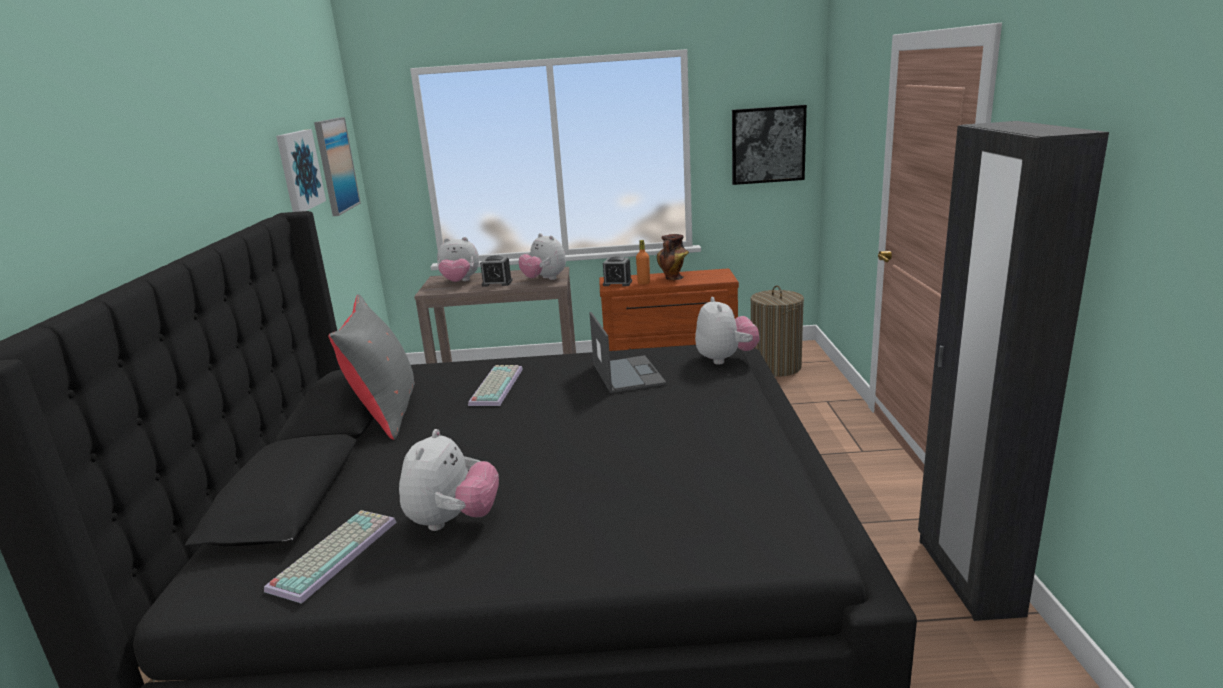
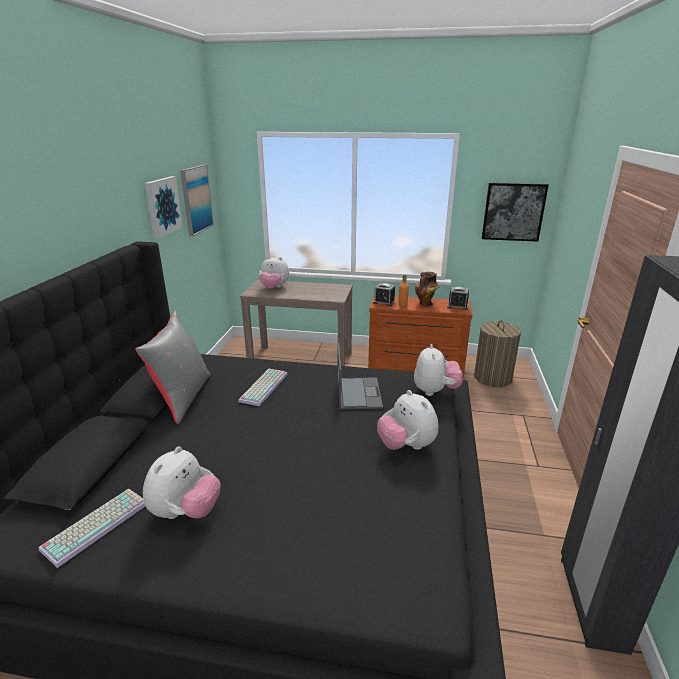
camera: 10 degrees right, 5 degrees up
(497, 283) = (298, 292): alarm clock -> alarm clock (457, 306)
(544, 279) = (331, 294): plush toy -> plush toy (406, 446)

